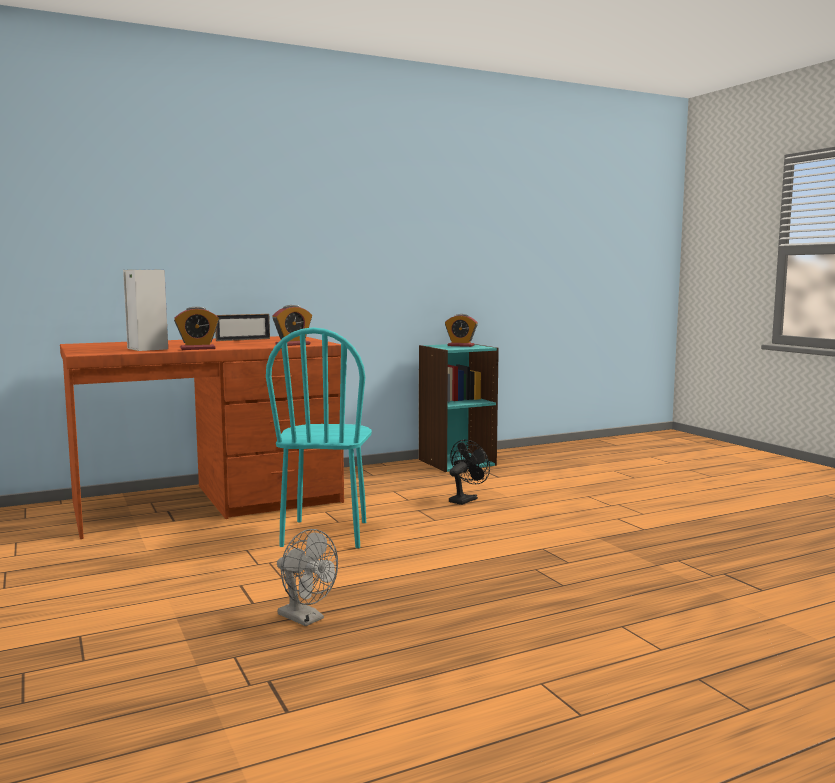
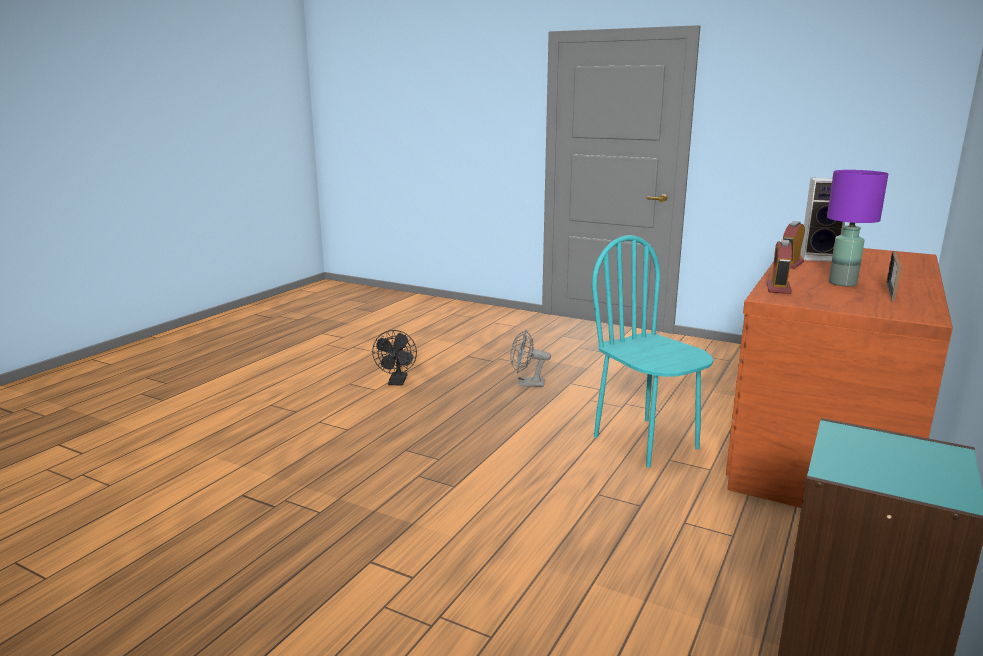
camera: 145 degrees right, 10 degrees up
(240, 342) = (843, 283): none -> purple table lamp
(461, 345) = (904, 470): alarm clock -> none
(465, 499) = (628, 550): black fan -> black fan (397, 382)

